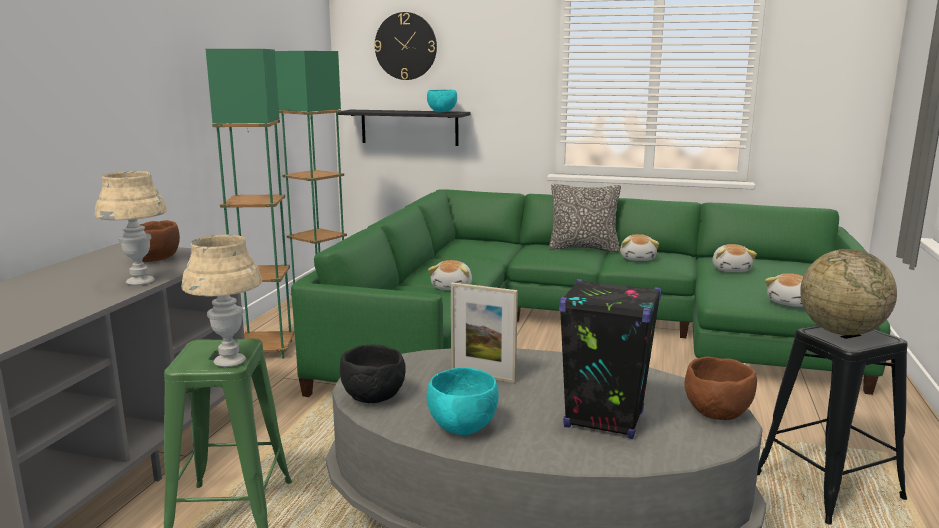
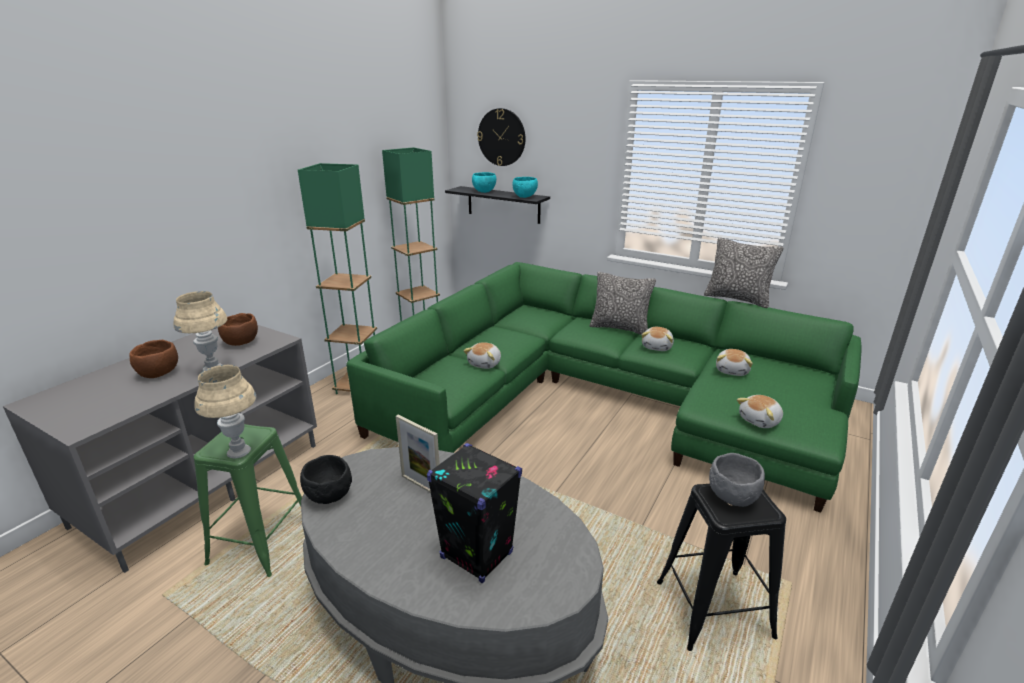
camera: 15 degrees right, 10 degrees up
(462, 428) = (367, 543): turquoise bowl -> turquoise bowl (484, 191)
(710, 201) = (737, 299): none -> pillow
(716, 412) = (572, 564): brown bowl -> brown bowl (160, 373)
(841, 332) = (731, 496): globe -> grey bowl

